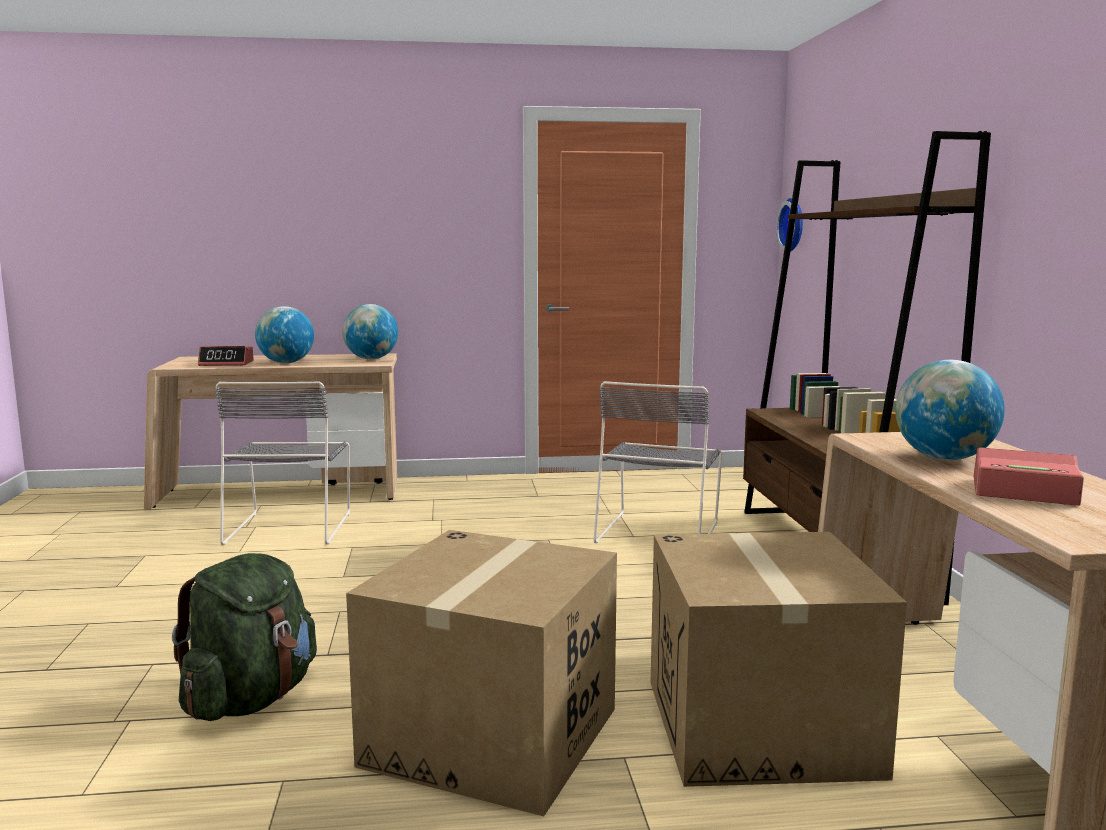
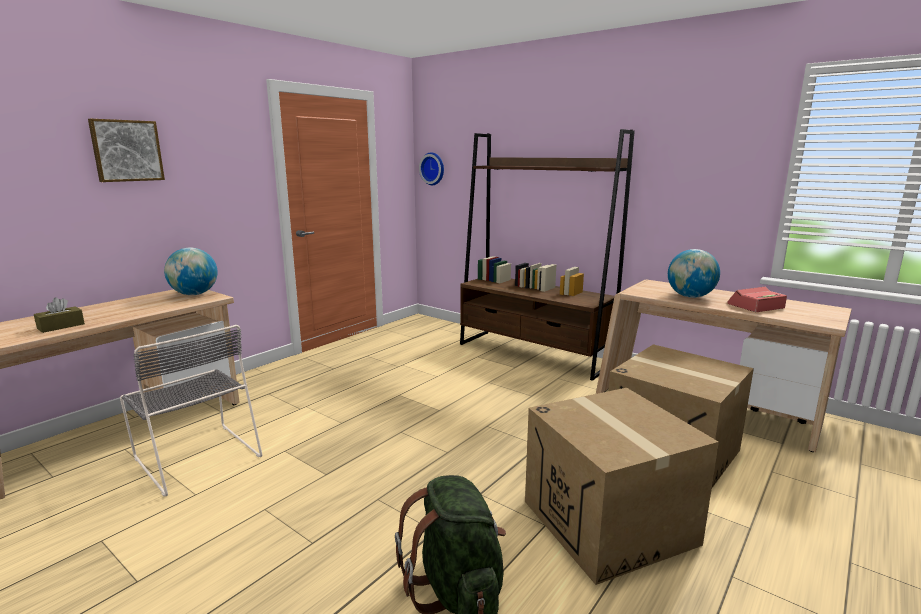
camera: 45 degrees left, 5 degrees up
(226, 363) = (61, 326): alarm clock -> brown tissue box
(286, 363) = (126, 313): globe -> none
(344, 196) = (126, 151): none -> picture
(658, 531) = (443, 369): grey chair -> none

